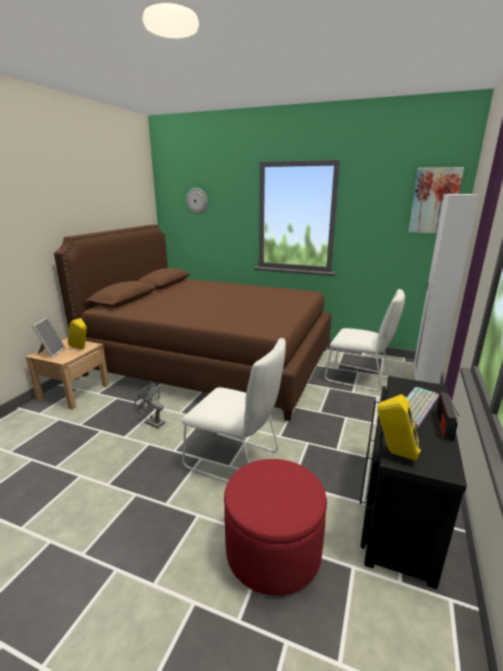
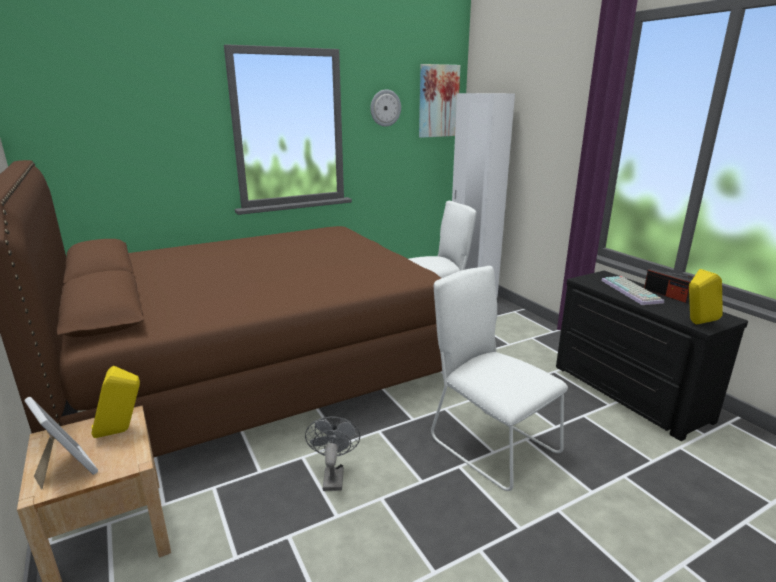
camera: 50 degrees left, 0 degrees up
(152, 422) = (333, 475): grey fan -> grey fan turned 105 degrees clockwise
(197, 201) = (106, 109): wall clock -> wall clock (385, 108)
(236, 461) = (489, 443): white chair -> white chair turned 105 degrees counterclockwise
(273, 550) = (639, 481): red ottoman -> none

